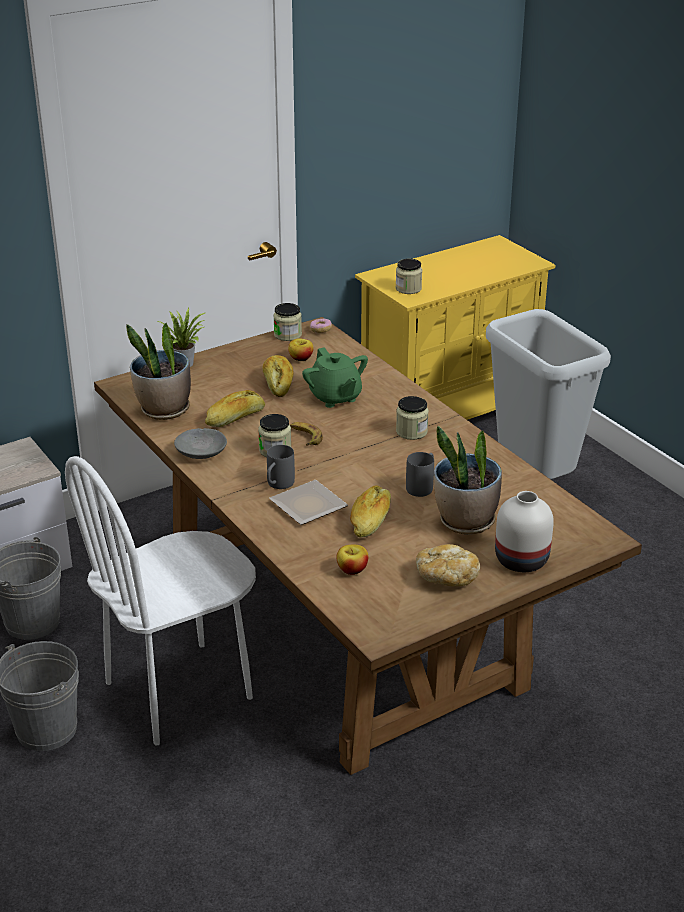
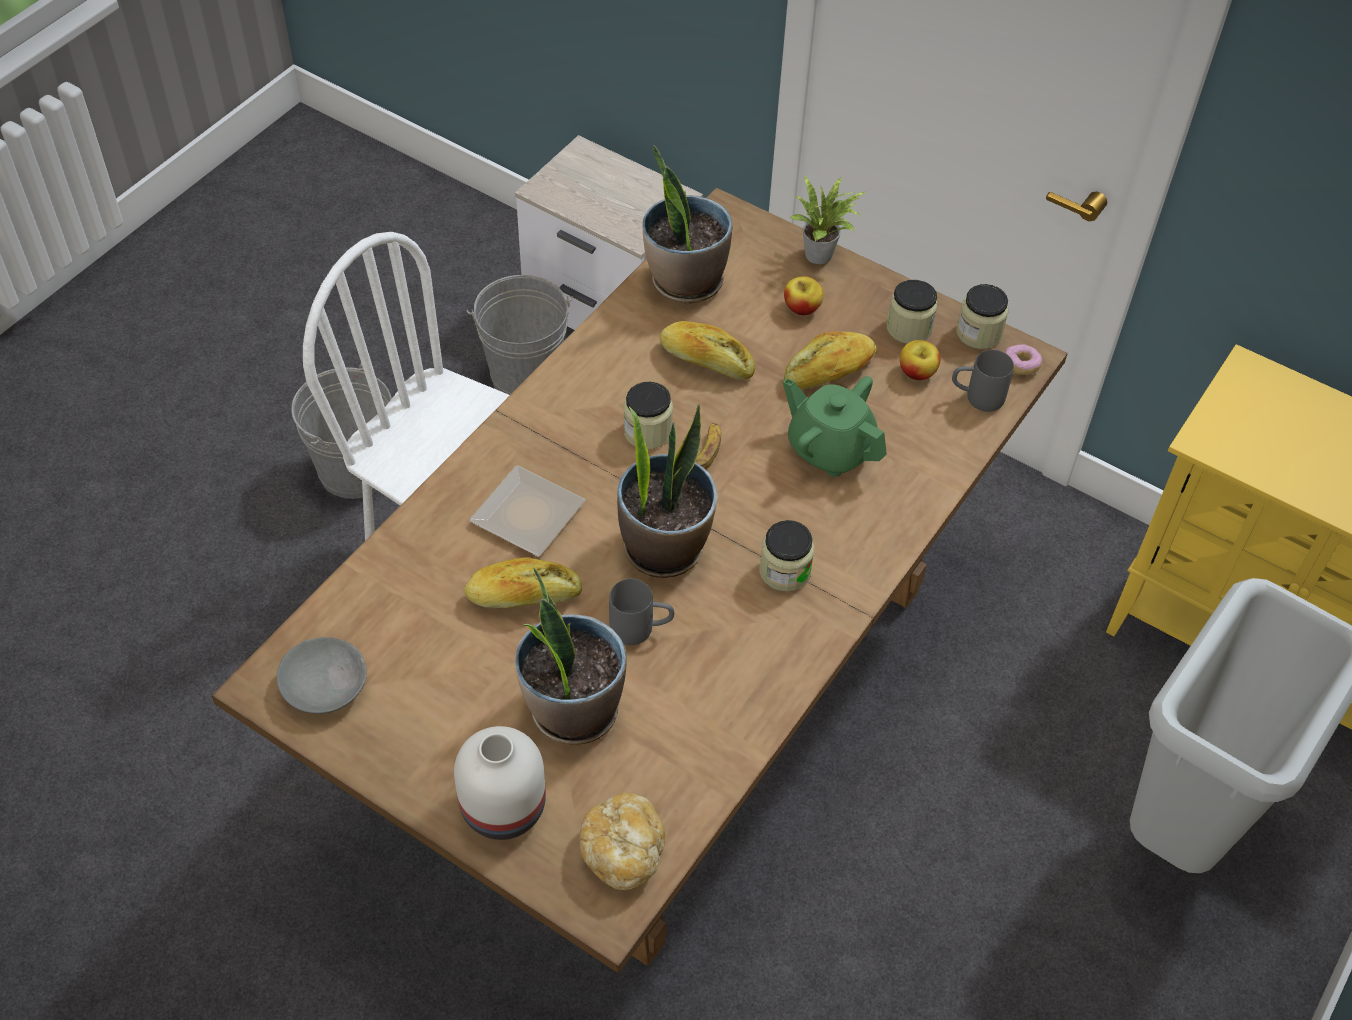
camera: 65 degrees right, 20 degrees up
(201, 452) = (602, 358): grey bowl -> grey bowl (326, 686)
(278, 485) = (562, 465): grey mug -> grey mug (976, 397)
(335, 397) = (830, 449): green teapot -> green teapot turned 90 degrees clockwise
(352, 570) = (398, 612): apple -> apple (802, 308)
(367, 465) = (664, 547): none -> potted plant
(408, 289) = (1237, 427): jar -> jar (909, 328)
(445, 578) = (421, 724): bread -> bread (623, 851)

